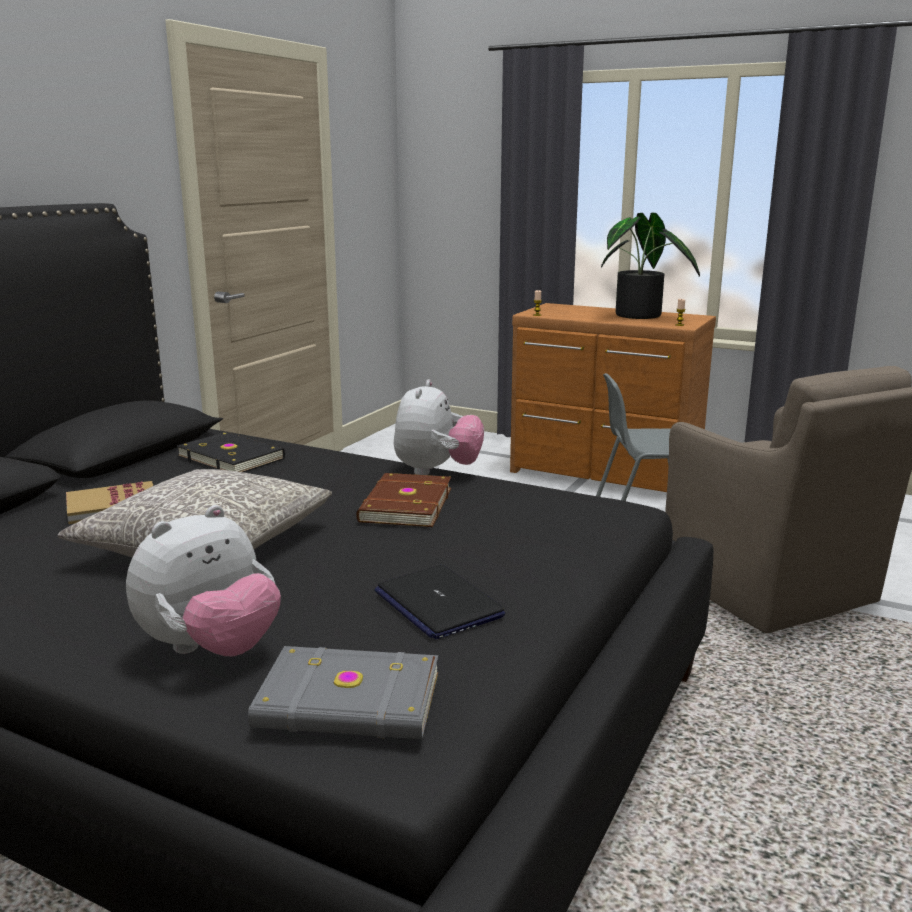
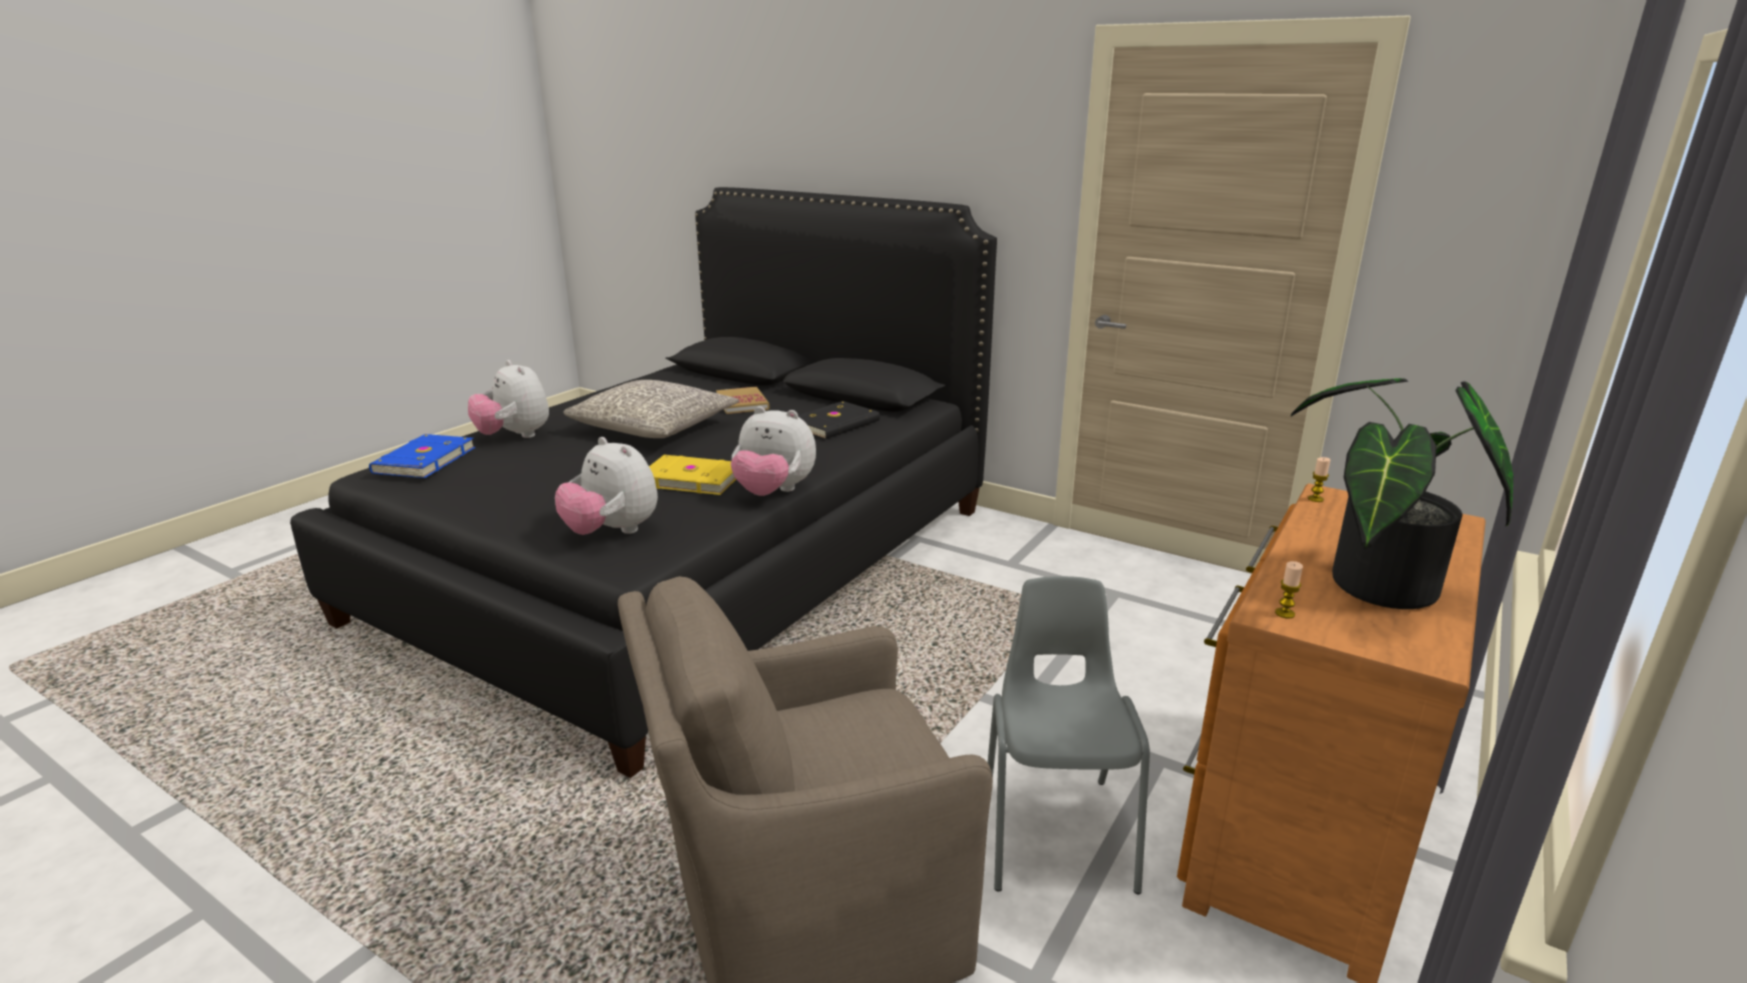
camera: 95 degrees right, 5 degrees up
(349, 702) = (422, 460): grey book -> blue book
(404, 505) = (692, 478): brown book -> yellow book
(437, 604) = (510, 483): laptop -> none
(560, 523) = (612, 532): none -> plush toy

